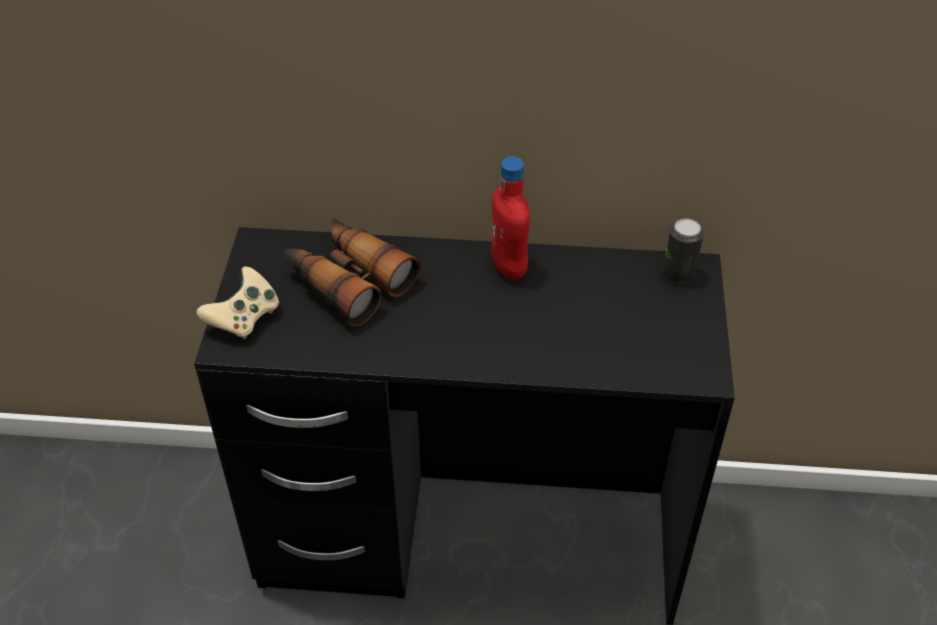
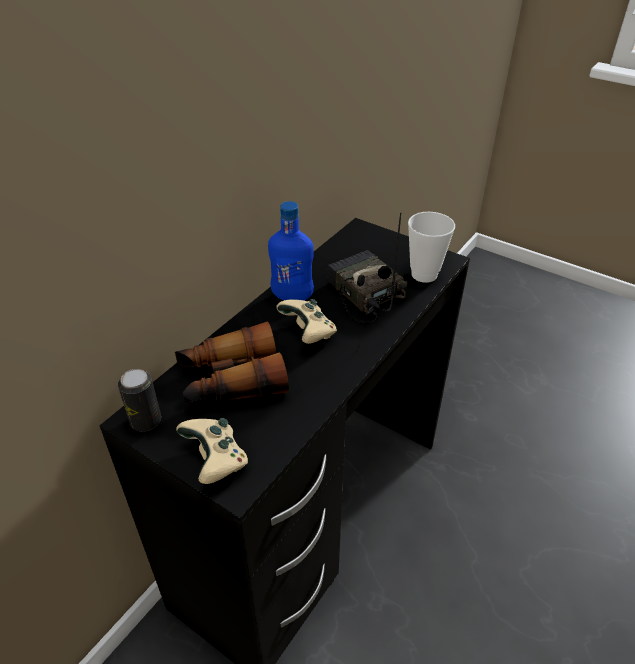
camera: 60 degrees left, 5 degrees down
(459, 305) = (308, 333): none -> beige game controller
(509, 267) = (292, 296): red bottle -> blue bottle
(563, 322) = (362, 294): none -> radio
(652, 364) = (424, 274): none -> cup
(678, 274) = (359, 236): can -> can (145, 421)

